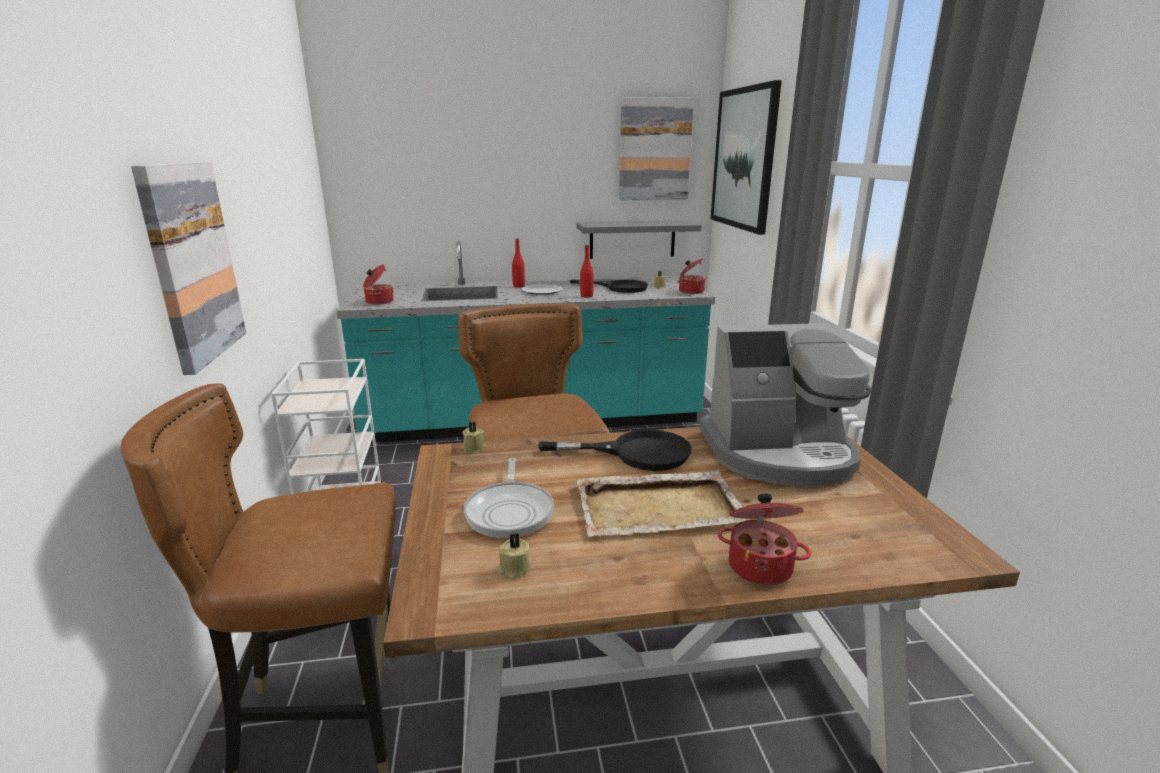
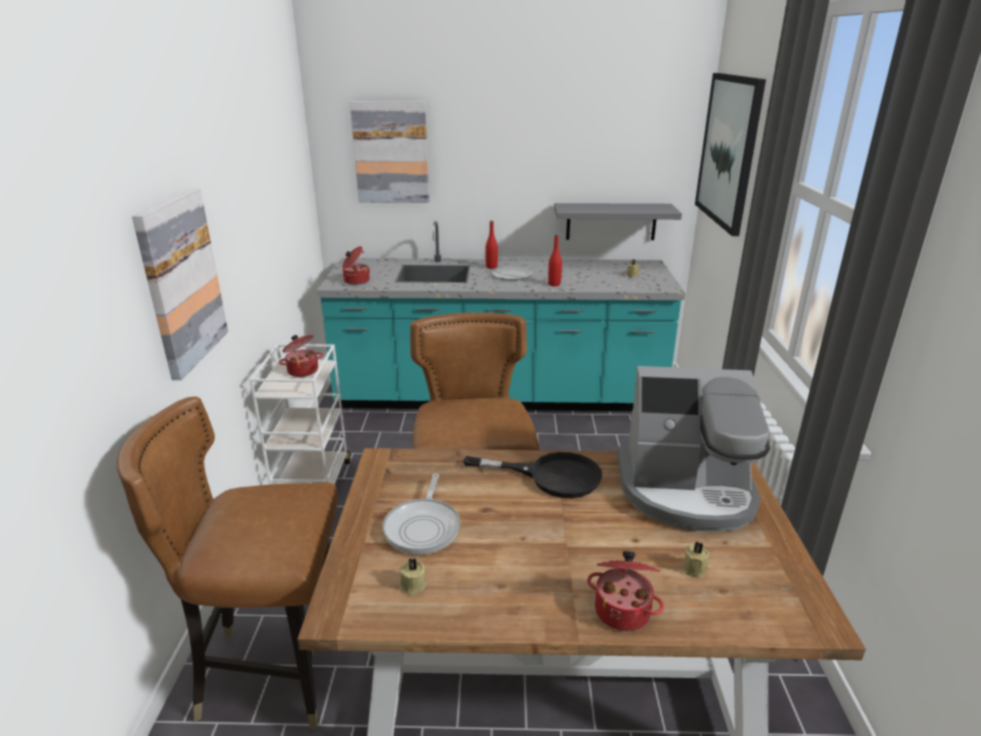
camera: 10 degrees right, 5 degrees up
(475, 449) = (409, 457): beige candle -> beige candle (695, 569)
(619, 287) = (590, 274): black frying pan -> none
(655, 149) = (639, 131): picture -> picture (391, 152)
(660, 507) = (554, 538): beige tray -> none
(690, 291) = (662, 284): cooking pot -> cooking pot (302, 370)

